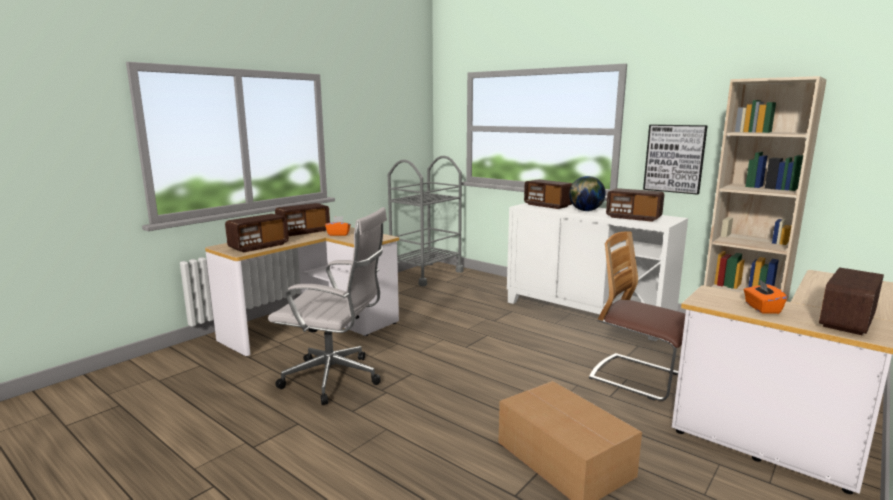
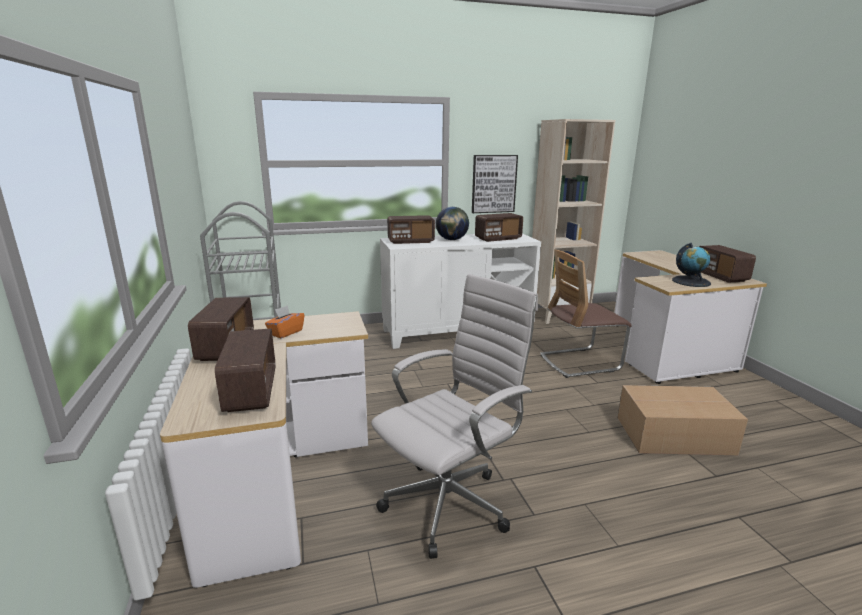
camera: 55 degrees left, 5 degrees up
(761, 308) = (691, 281): orange tissue box -> globe

